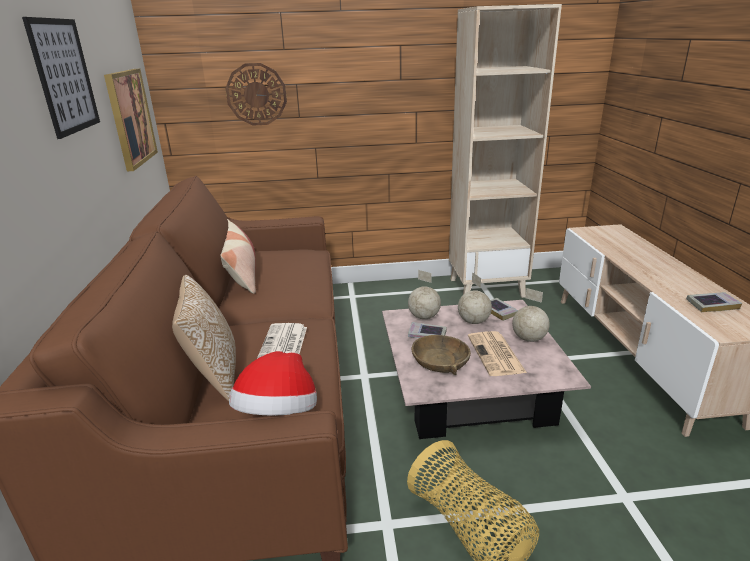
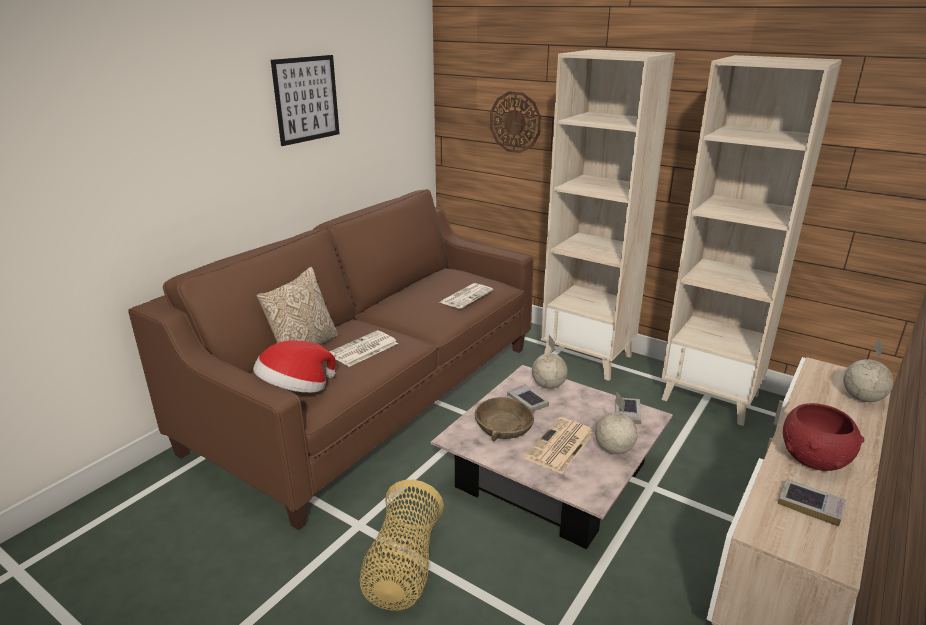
camera: 40 degrees right, 0 degrees up
(130, 118) = (389, 130): picture -> none
(242, 274) = (419, 286): pillow -> none
(301, 267) = (466, 296): none -> newspaper
(381, 294) = (588, 357): none -> beige bookcase
(473, 321) = (587, 410): globe -> globe (862, 398)
(671, 280) = (815, 460): none -> red bowl

